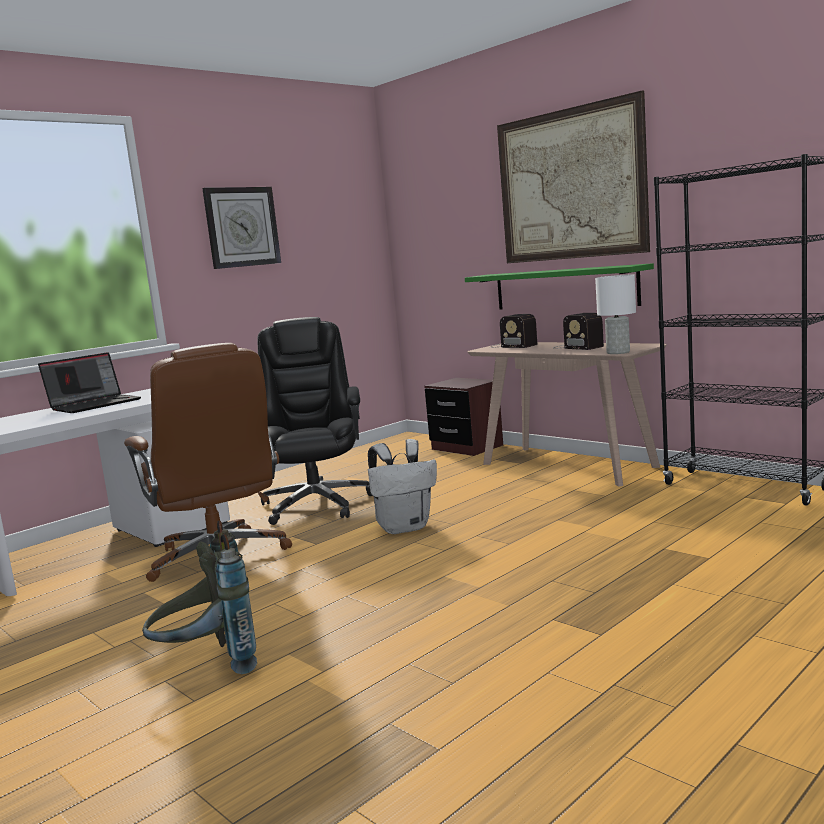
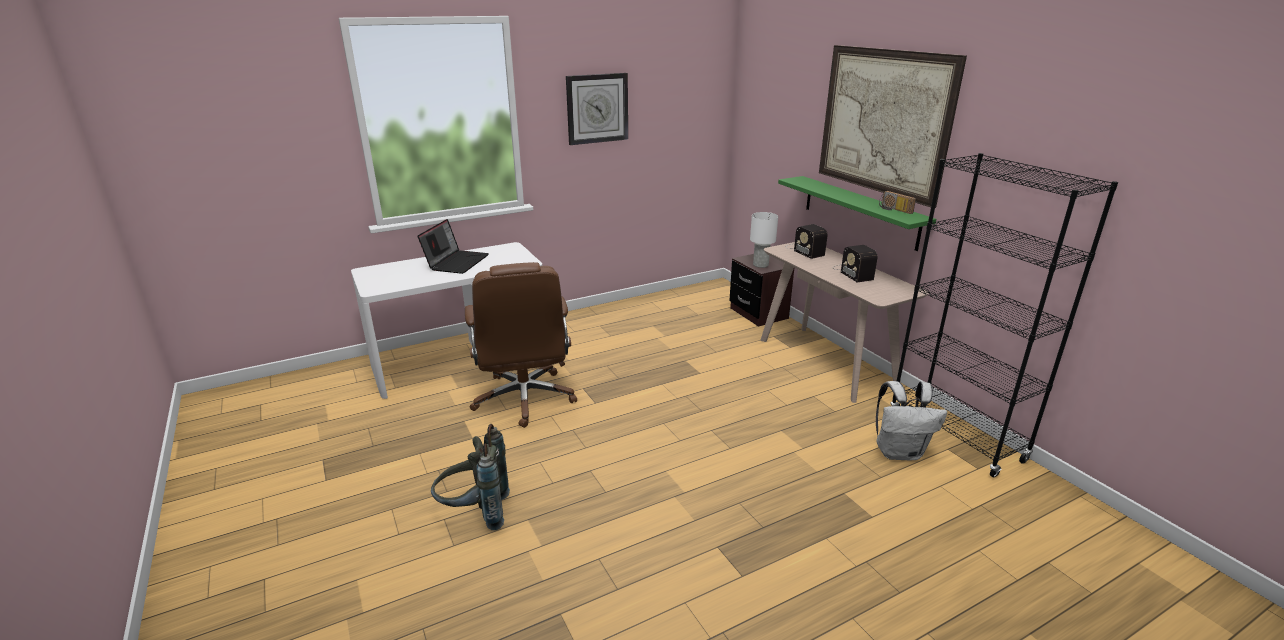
camera: 15 degrees right, 15 degrees up
(95, 404) = (456, 262): laptop -> laptop turned 45 degrees counterclockwise
(316, 504) = (615, 354): black office chair -> none
(405, 527) = (664, 403): white backpack -> white backpack (899, 452)
(606, 266) = (894, 210): none -> radio
(617, 352) = (876, 297): white table lamp -> white table lamp (760, 265)

